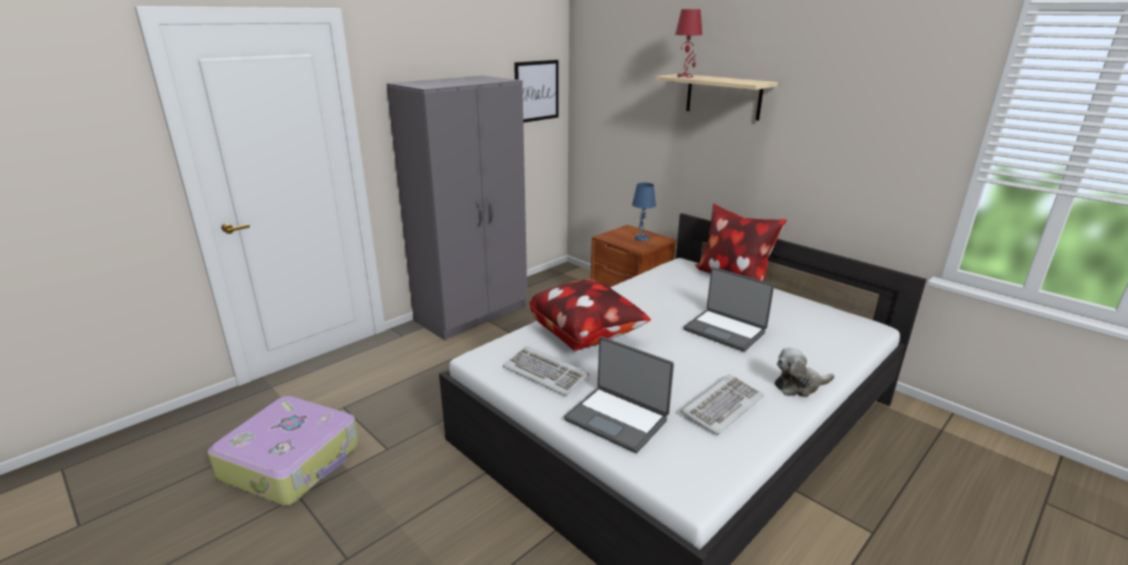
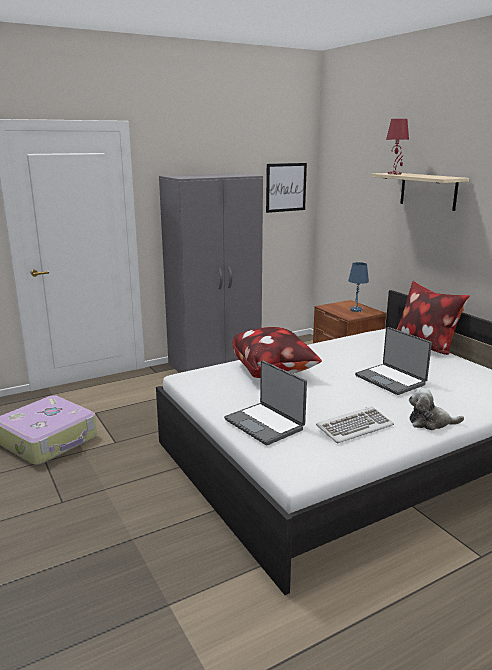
camera: 15 degrees right, 5 degrees down
(546, 373) = (228, 391): keyboard -> none

